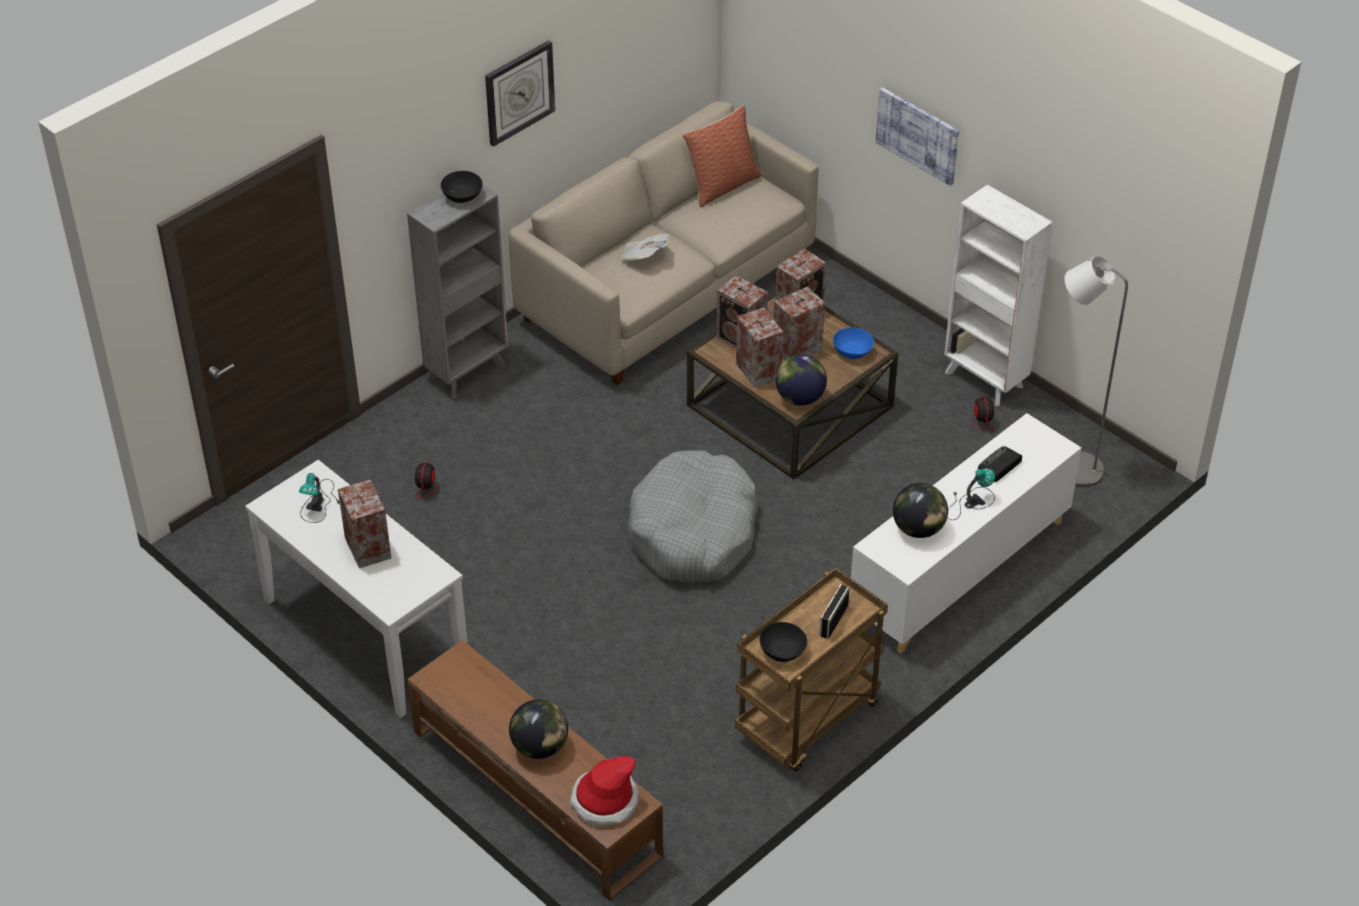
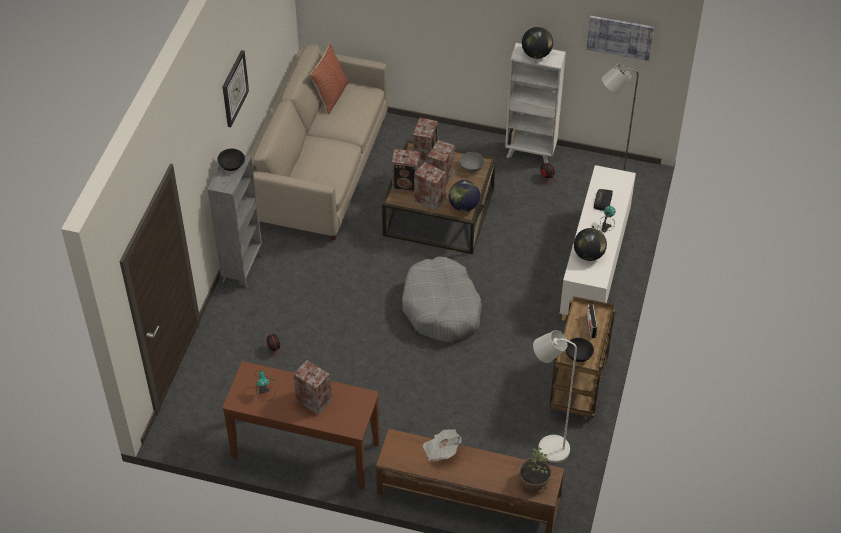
camera: 30 degrees left, 5 degrees up
(365, 634) = (305, 451): white console table -> brown console table
(539, 747) = (477, 469): globe -> globe (536, 54)
(604, 801) = (534, 481): hat -> potted plant
(644, 257) = (320, 157): newspaper -> newspaper (441, 450)
(696, 782) = (547, 448): none -> white floor lamp
(852, 352) = (471, 167): blue bowl -> grey bowl
(918, 135) = (458, 27): picture -> picture (620, 37)

